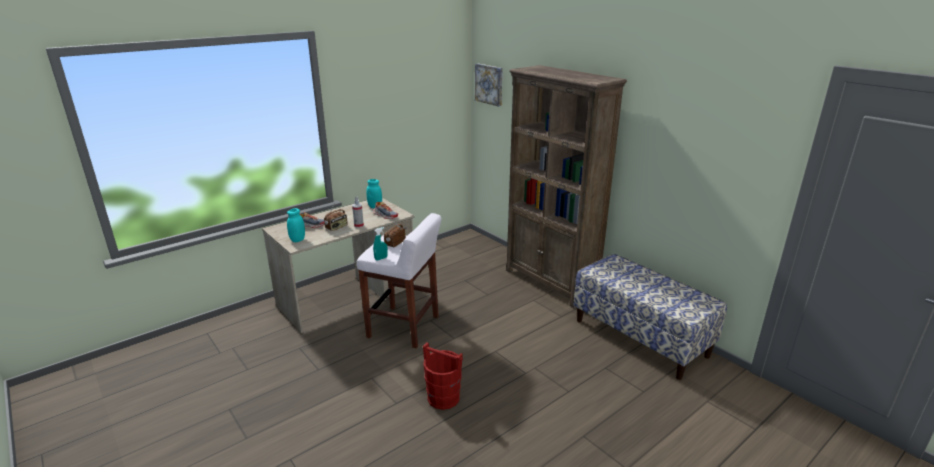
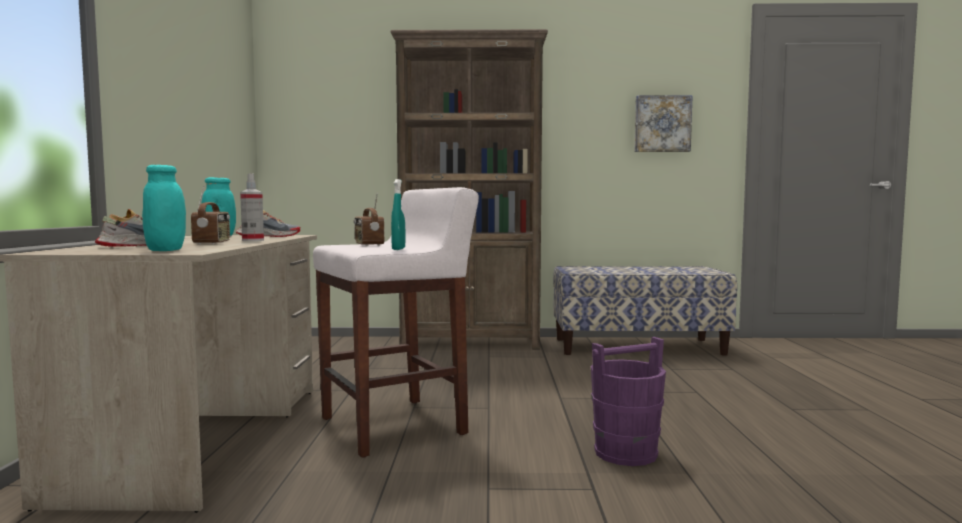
camera: 50 degrees left, 20 degrees down
(443, 398) = (625, 453): red bucket -> purple bucket
(489, 84) = (299, 87): picture -> picture (662, 124)

